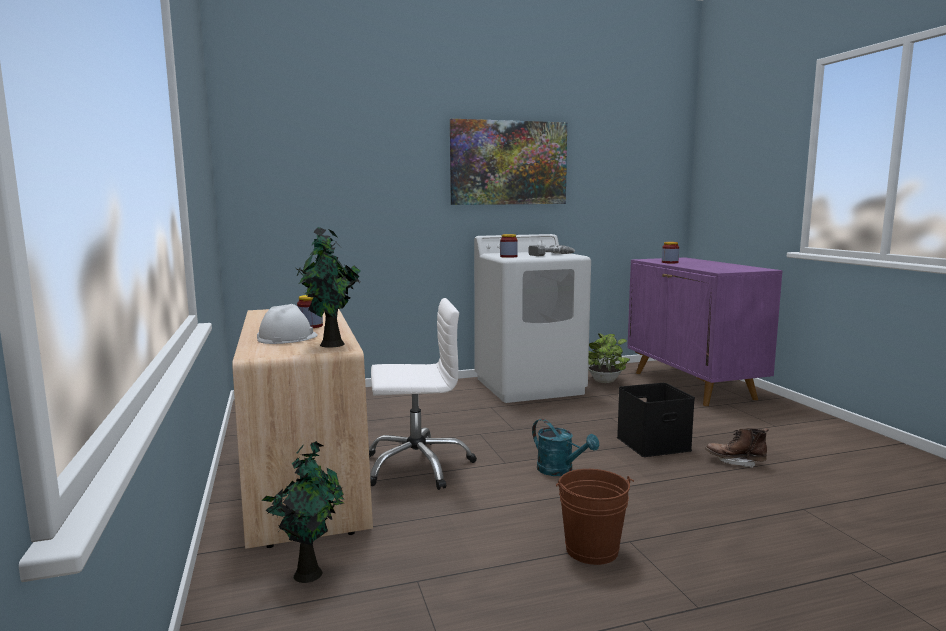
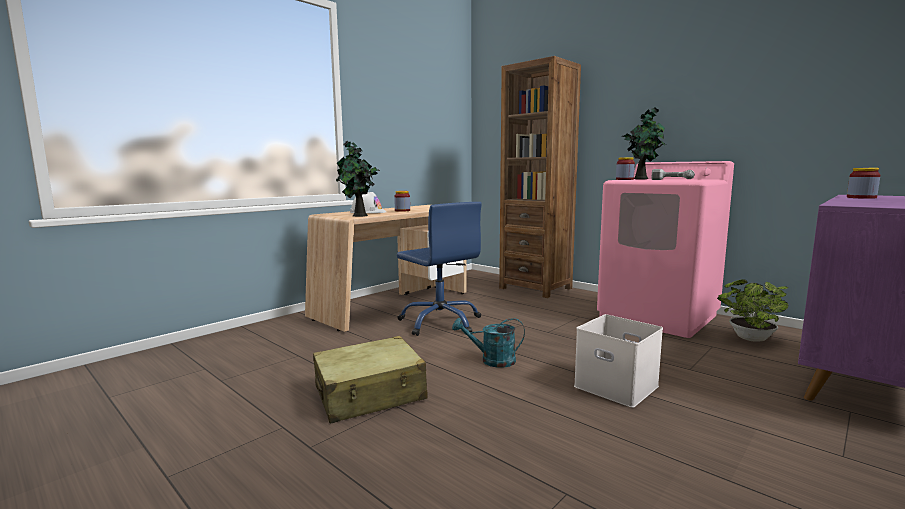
camera: 60 degrees right, 0 degrees up
(309, 572) = (293, 333): potted plant -> potted plant (642, 179)
(377, 396) = (535, 288): none -> brown bookcase
(417, 465) = (440, 322): white office chair -> blue office chair
(508, 163) = (687, 86): picture -> none
(529, 386) = (658, 317): white washing machine -> pink washing machine
(560, 471) = (492, 361): turquoise watering can -> turquoise watering can turned 75 degrees clockwise
(591, 550) = (370, 394): brown bucket -> beige suitcase
(652, 444) = (614, 386): black storage box -> white storage box
(735, 462) = (643, 436): brown boot -> none

